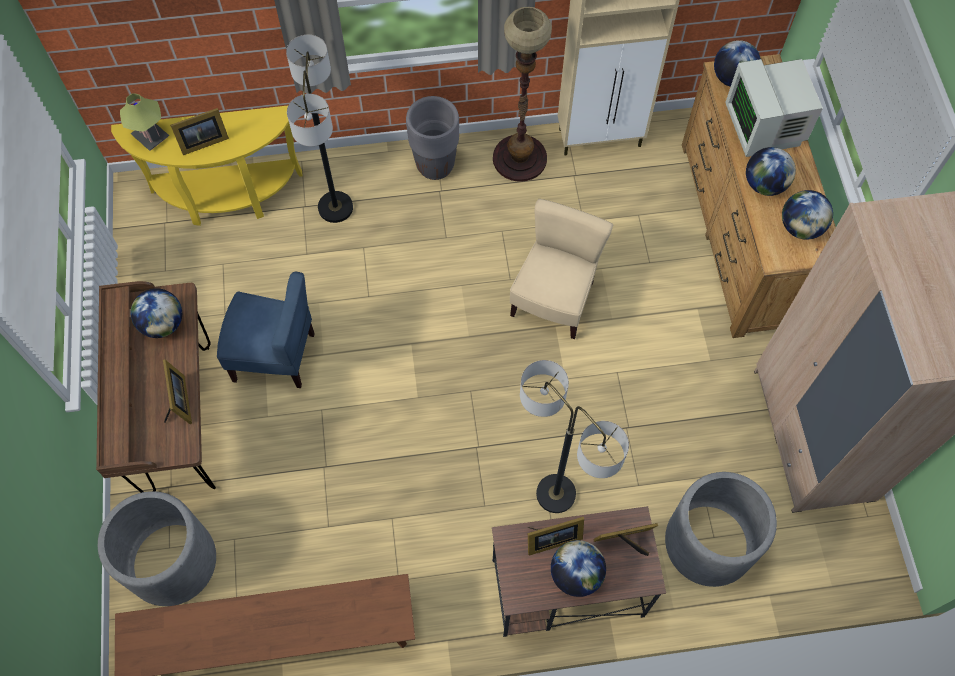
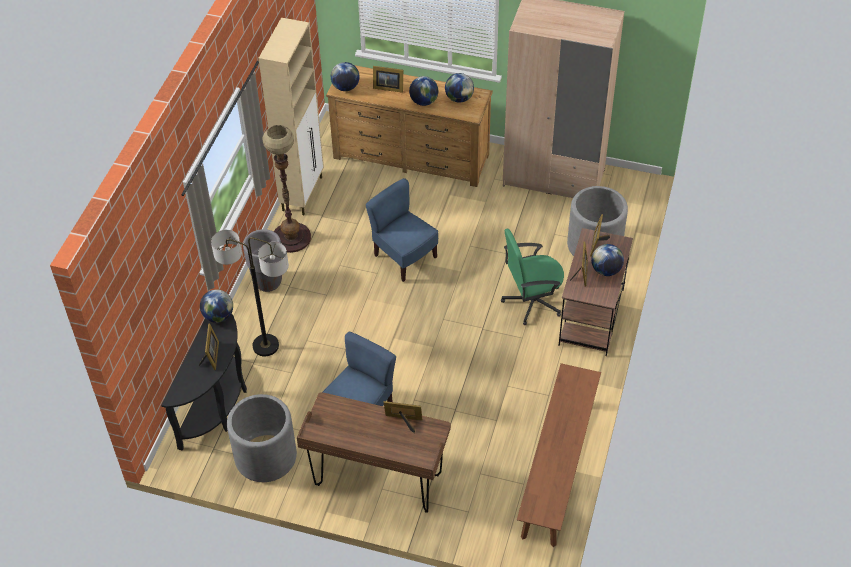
camera: 65 degrees left, 15 degrees down
(150, 136) = (187, 384): table lamp -> none
(163, 324) = (341, 416): globe -> globe (218, 316)
(172, 561) = (479, 512): grey planter -> grey planter (266, 456)
(227, 198) = (217, 405): yellow console table -> black console table
(554, 300) = (404, 257): beige chair -> blue chair
(555, 493) = (531, 301): floor lamp -> green office chair
(765, 128) = (387, 87): monitor -> picture frame

